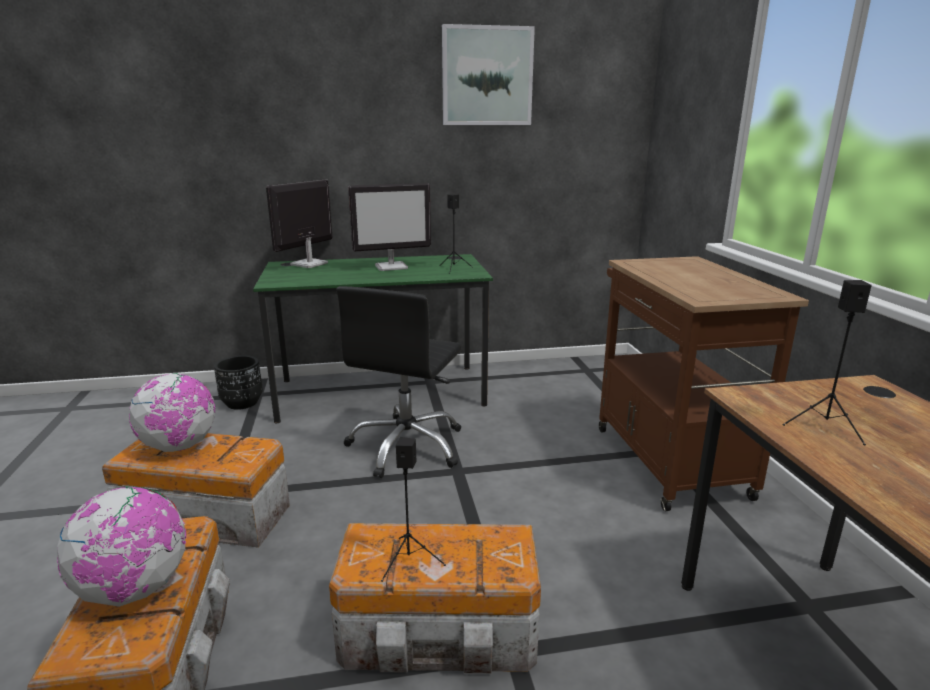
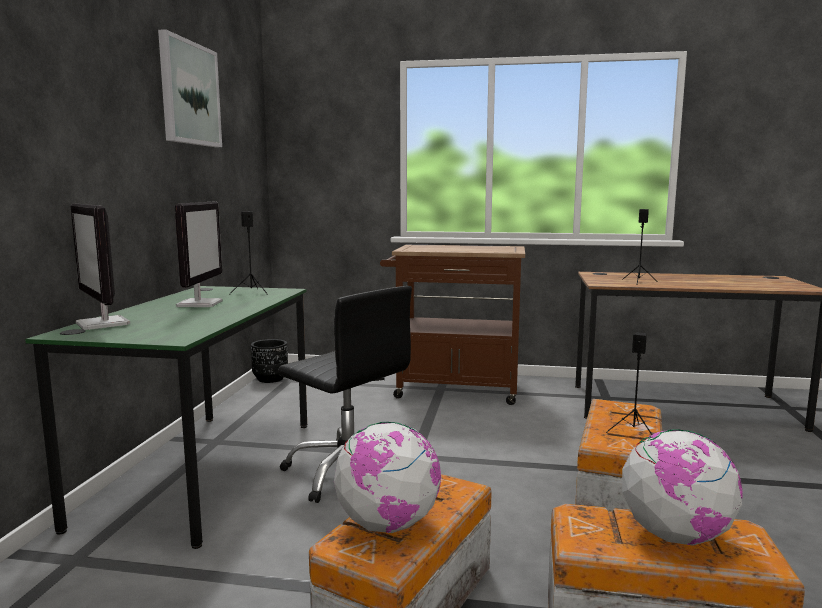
camera: 70 degrees left, 10 degrees down
(242, 403) = (86, 576): black planter -> black planter (270, 379)

